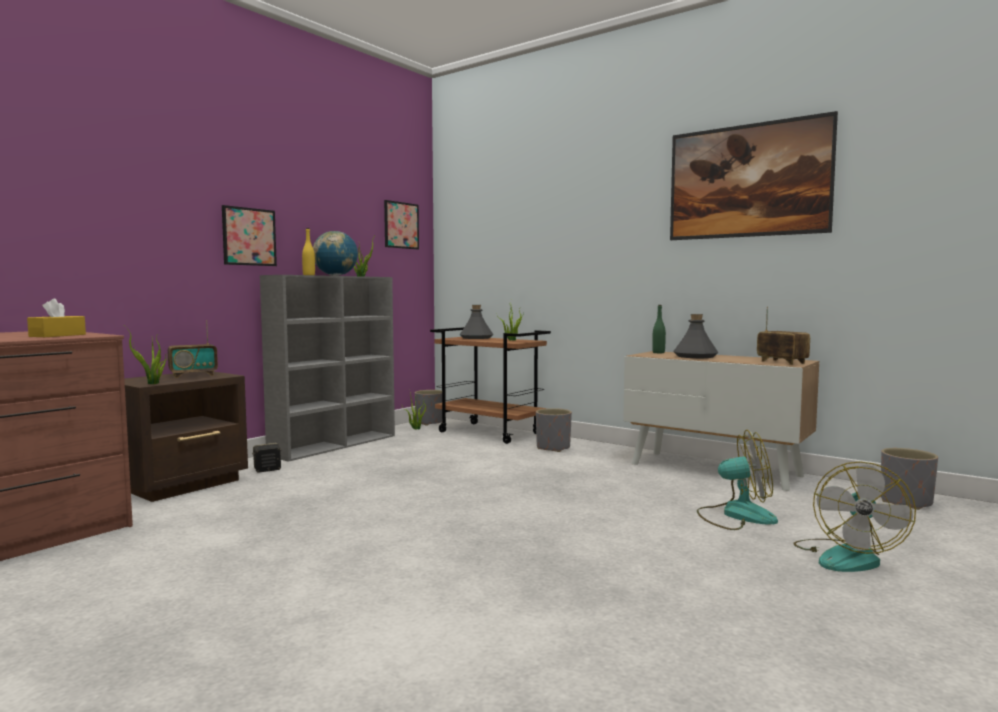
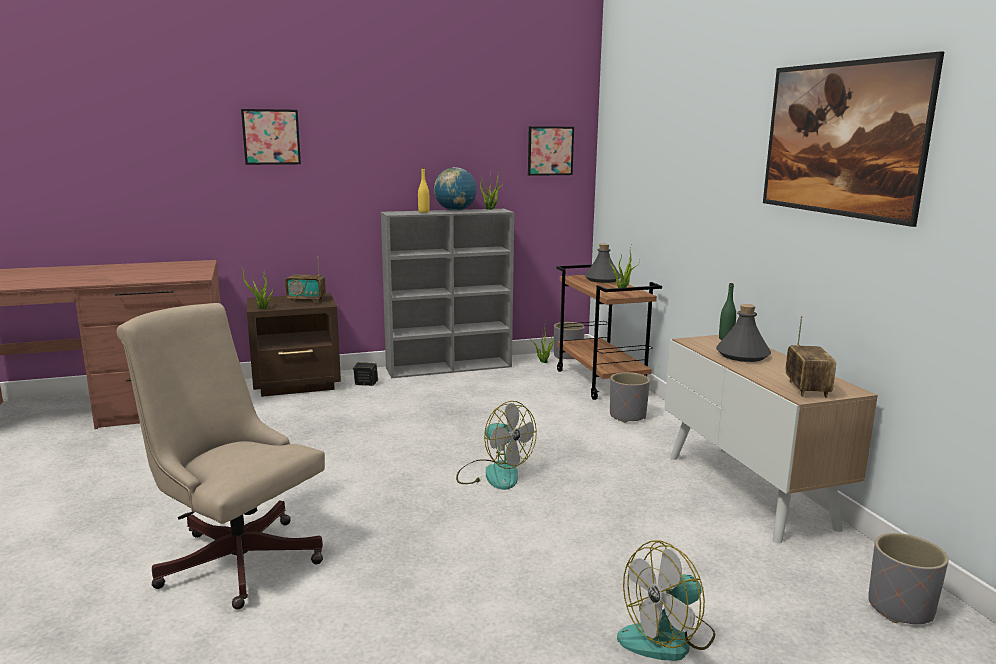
camera: 35 degrees right, 10 degrees up
(57, 335) = (178, 275): yellow tissue box -> none
(249, 236) = (373, 176): picture -> picture (271, 137)
(408, 632) = (235, 557): none -> beige office chair
(736, 515) = (652, 551): fan -> fan (493, 474)

